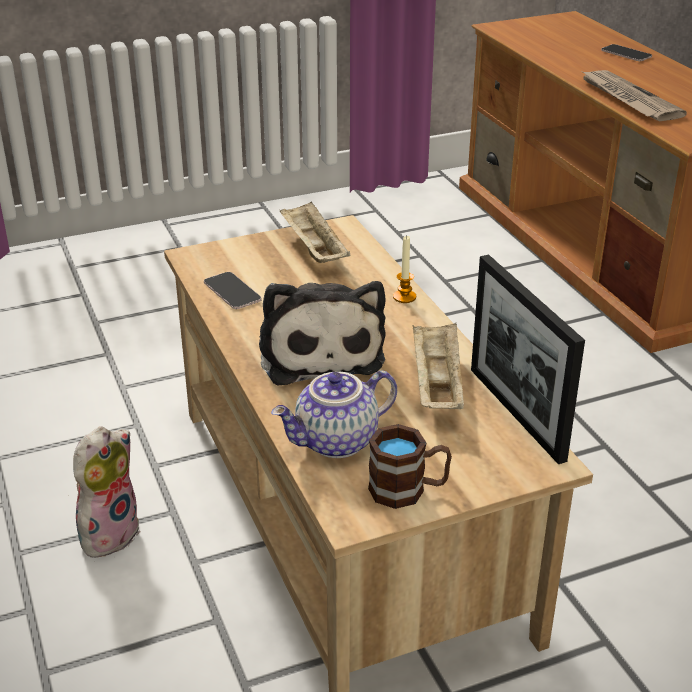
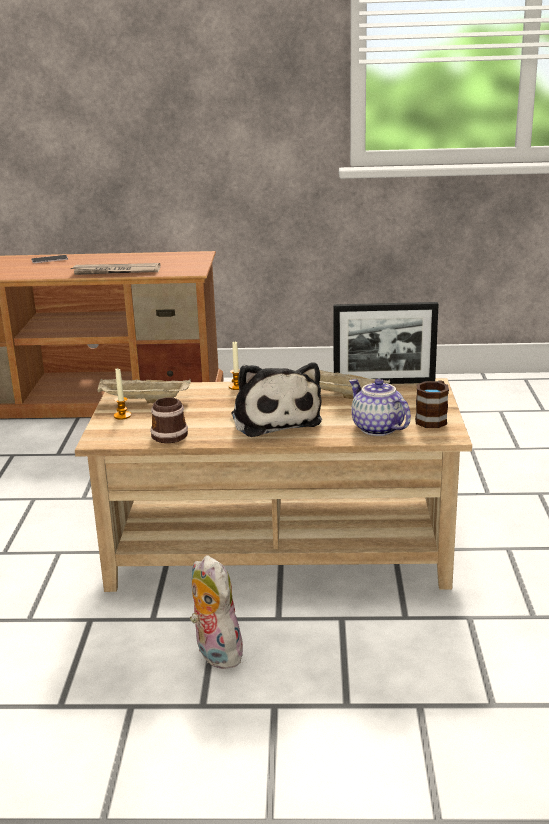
camera: 65 degrees left, 10 degrees down
(232, 291) = (169, 433): phone -> mug
(264, 249) = (122, 416): none -> candle
(319, 351) = (274, 418): plush toy -> plush toy turned 60 degrees clockwise
(336, 442) = (376, 428): teapot -> teapot turned 150 degrees clockwise

